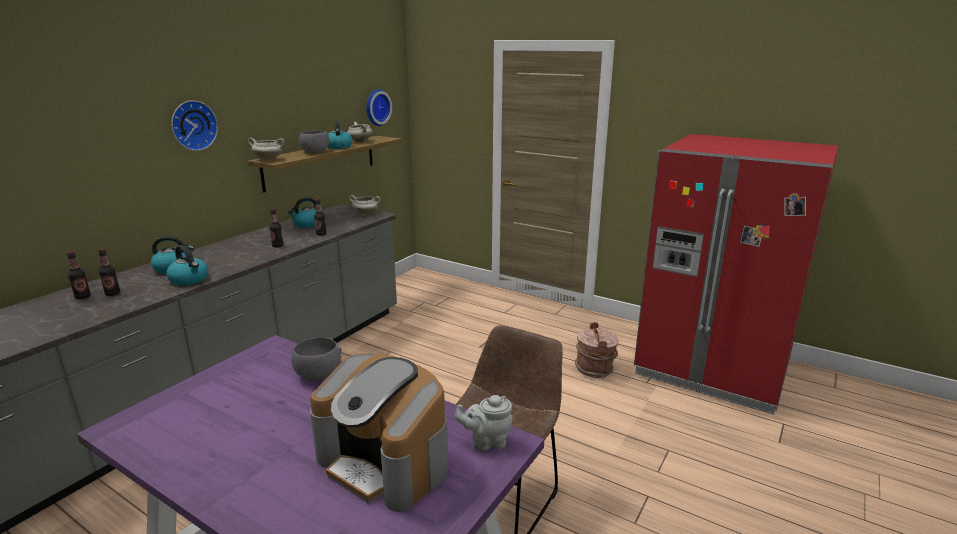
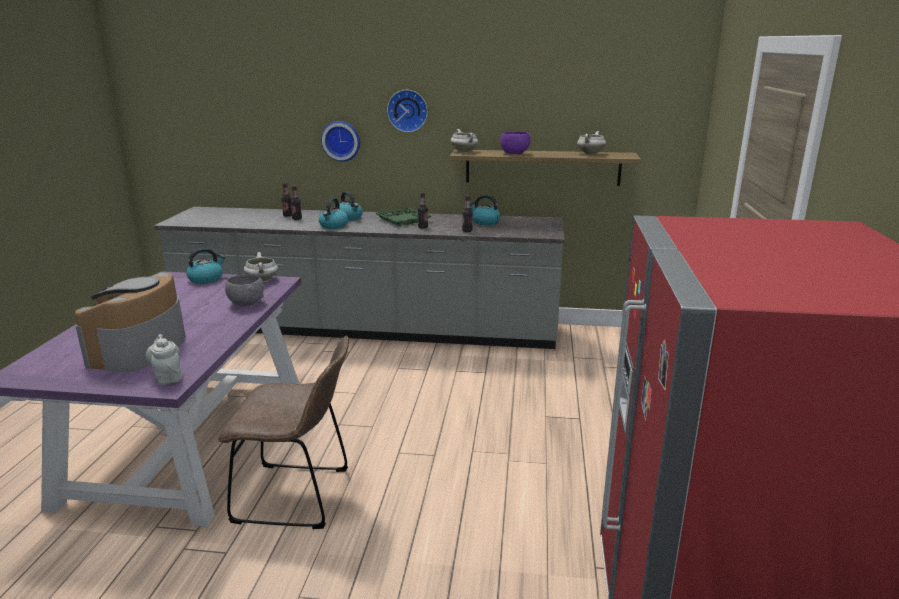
camera: 65 degrees right, 0 degrees up
(236, 248) = (403, 220): none -> green tray
(315, 152) = (514, 154): grey bowl -> purple bowl
(338, 147) = (552, 154): kettle -> kettle (206, 279)
(366, 214) = (544, 230): white cooking pot -> white cooking pot (262, 280)
(376, 107) = (641, 119): wall clock -> wall clock (341, 140)
(594, 369) = (583, 511): brown bucket -> none

